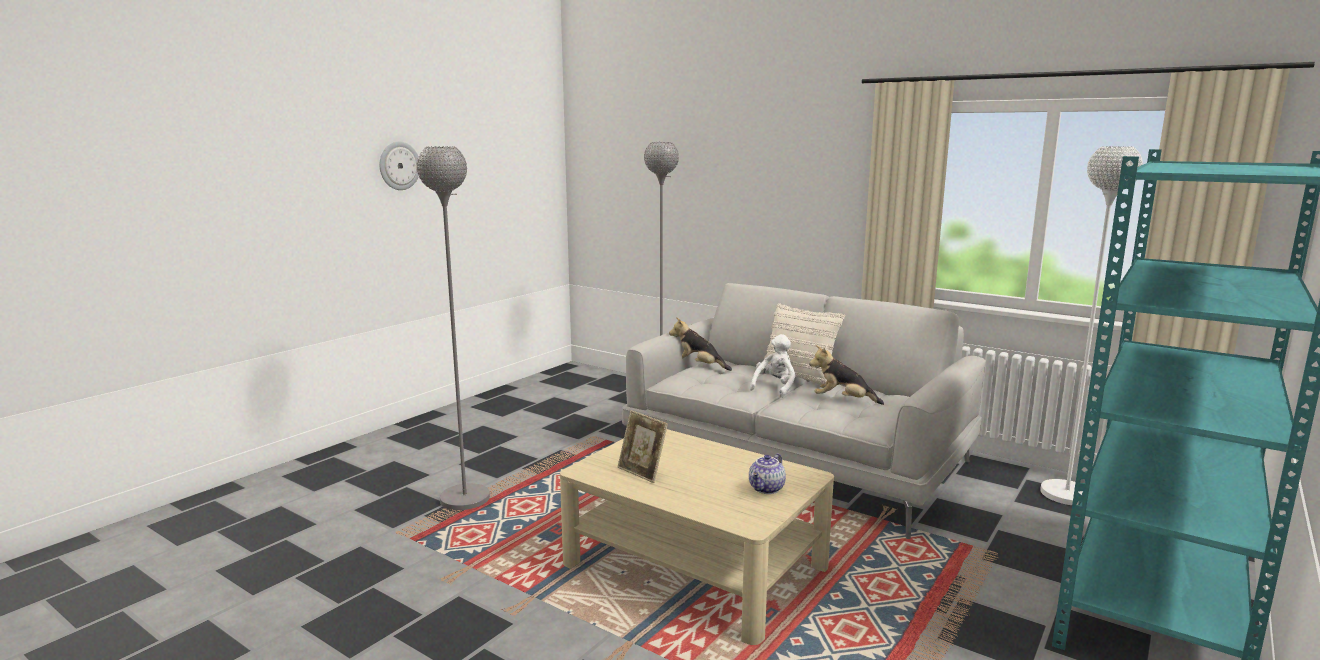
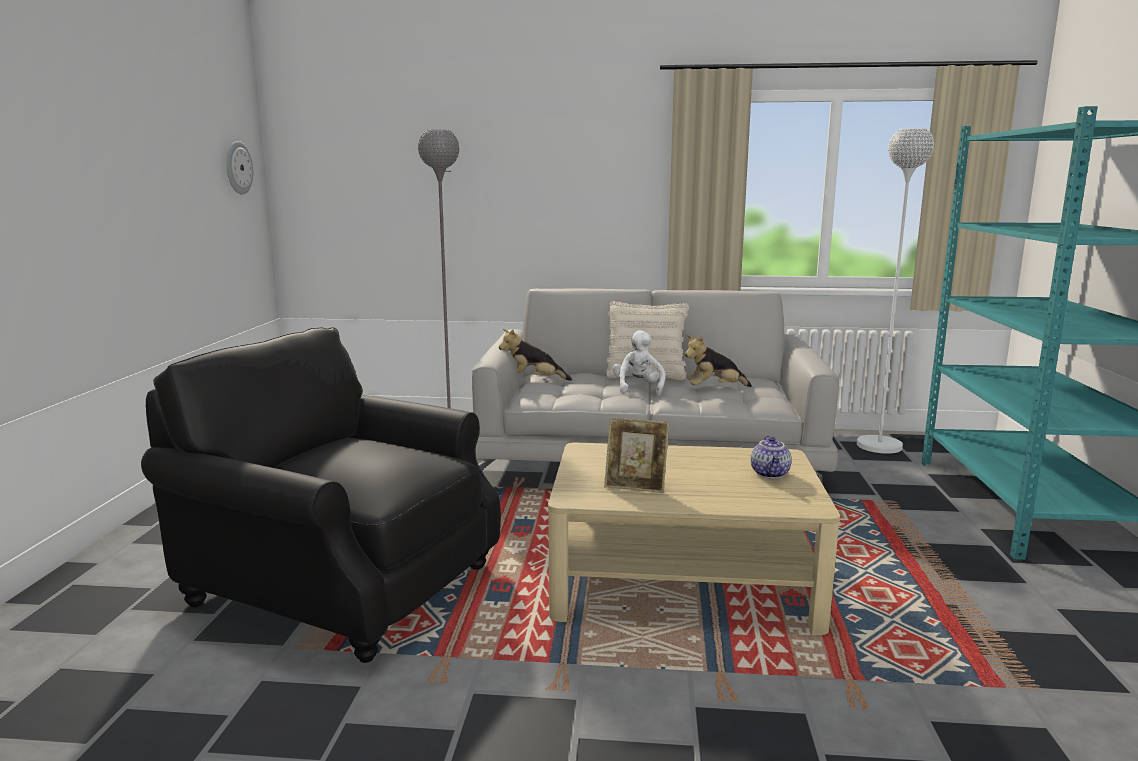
camera: 30 degrees left, 0 degrees up
(399, 165) = (98, 150): wall clock -> wall clock (238, 168)
(465, 499) = (342, 585): grey floor lamp -> black armchair

